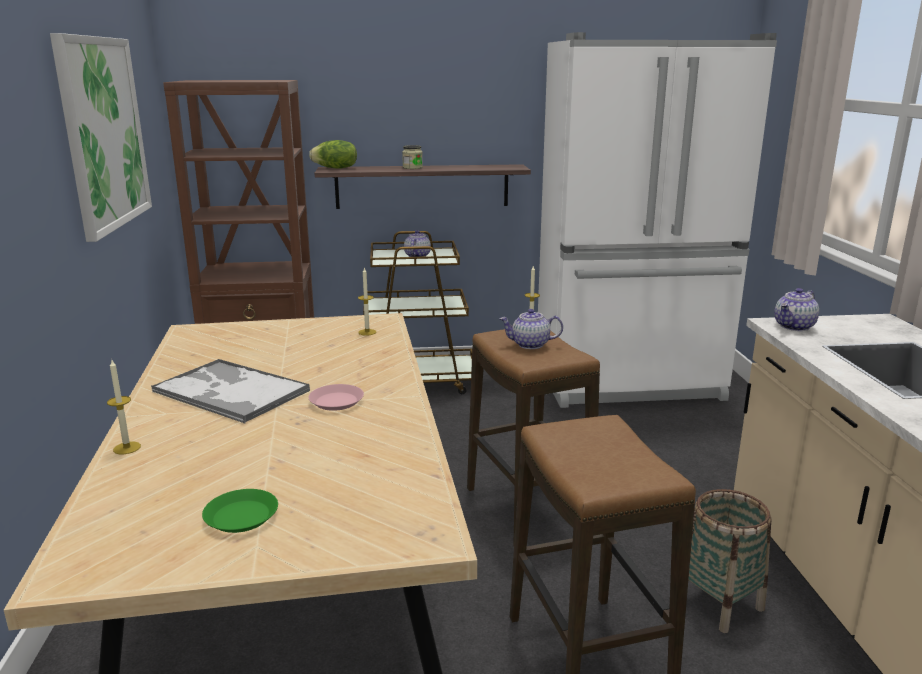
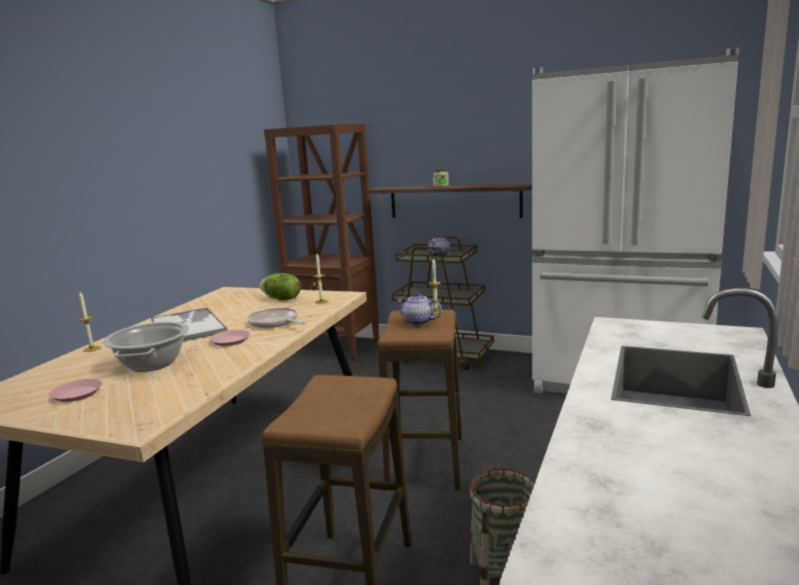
camera: 30 degrees right, 5 degrees down
(103, 133) = (205, 162): picture -> none
(241, 516) = (77, 394): green plate -> pink plate
(278, 452) = (152, 363): none -> cooking pot
(335, 168) = (387, 187): lettuce -> lettuce (281, 299)
(355, 368) = (275, 323): none -> frying pan
(794, 327) = (626, 328): teapot -> none

